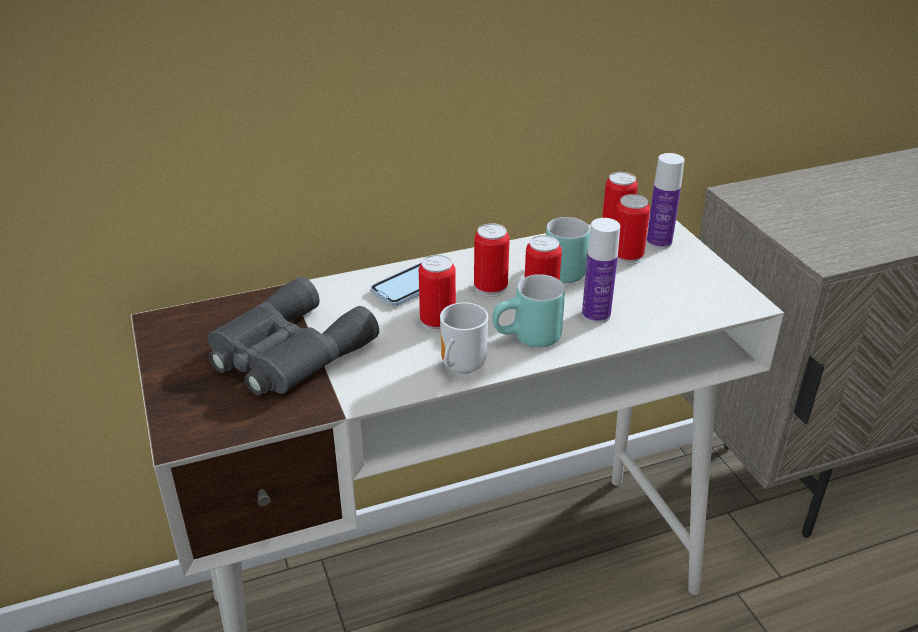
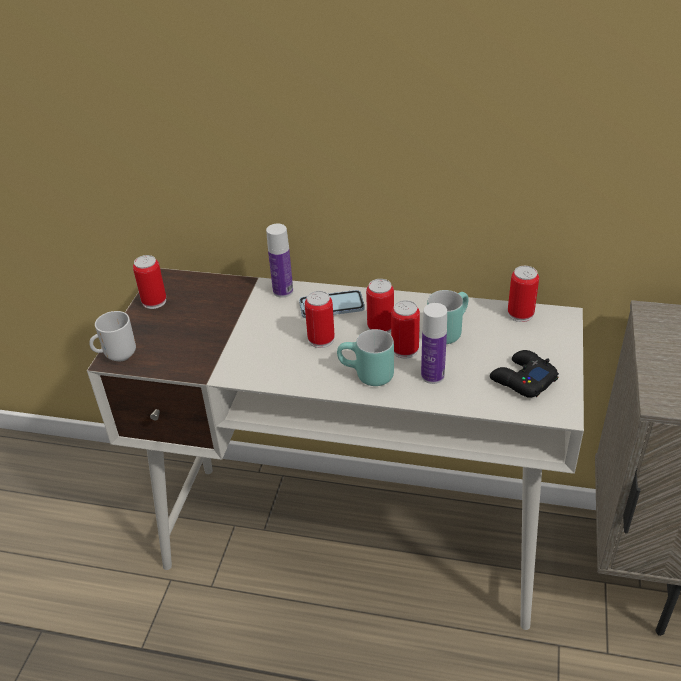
camera: 35 degrees right, 5 degrees up
(286, 353) = (212, 326): grey binoculars -> none
(460, 367) = (303, 378): mug -> mug (118, 355)
(627, 256) = (507, 337): can -> can (154, 301)
(659, 242) = (545, 335): bottle -> bottle (283, 291)
(683, 288) = (522, 380): none -> black game controller

